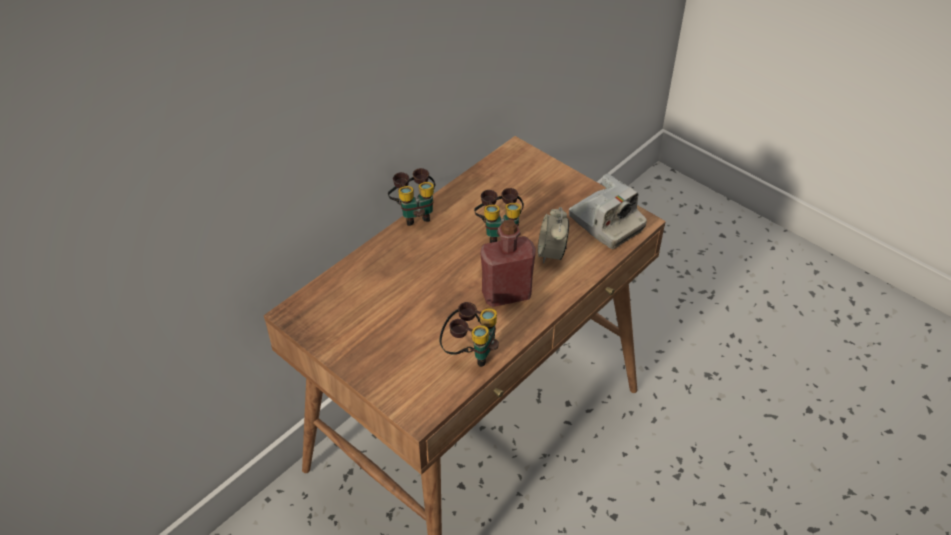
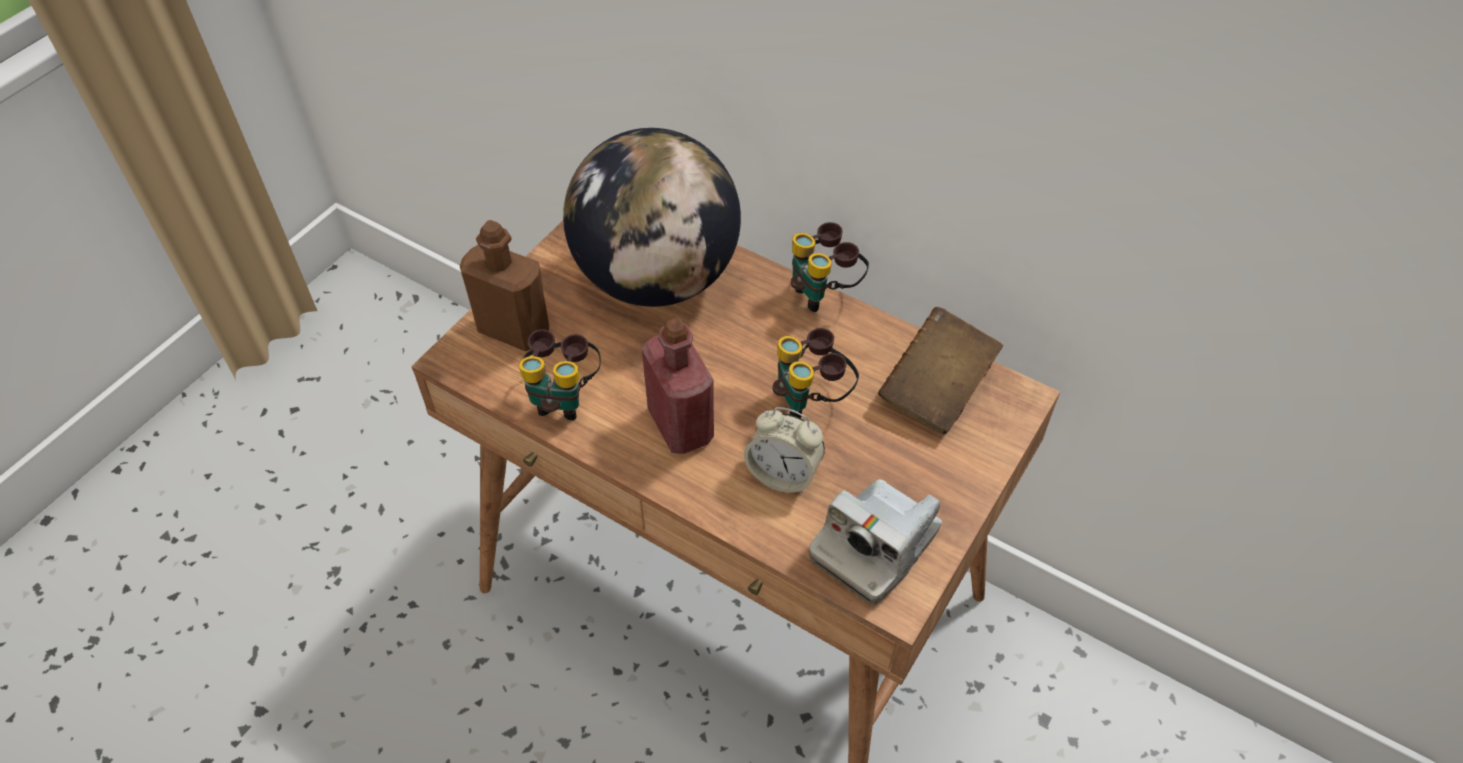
camera: 80 degrees right, 5 degrees up
(376, 293) = (656, 279): none -> globe
(400, 376) = (514, 330): none -> brown bottle
(503, 180) = (936, 389): none -> brown book
(551, 253) = (783, 474): alarm clock -> alarm clock turned 150 degrees counterclockwise

